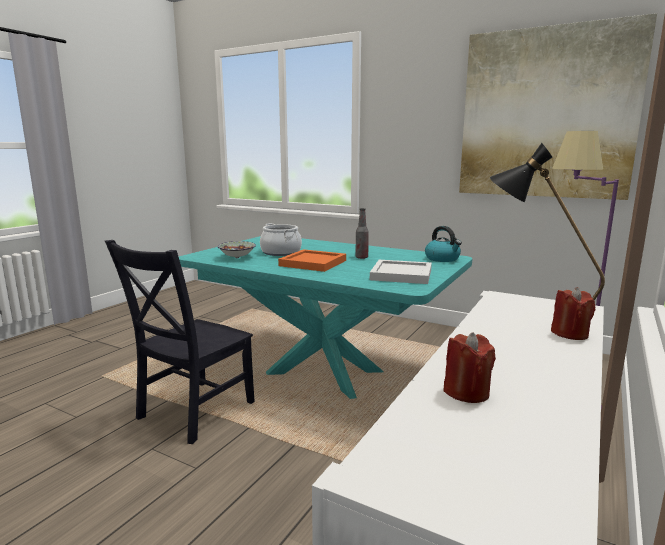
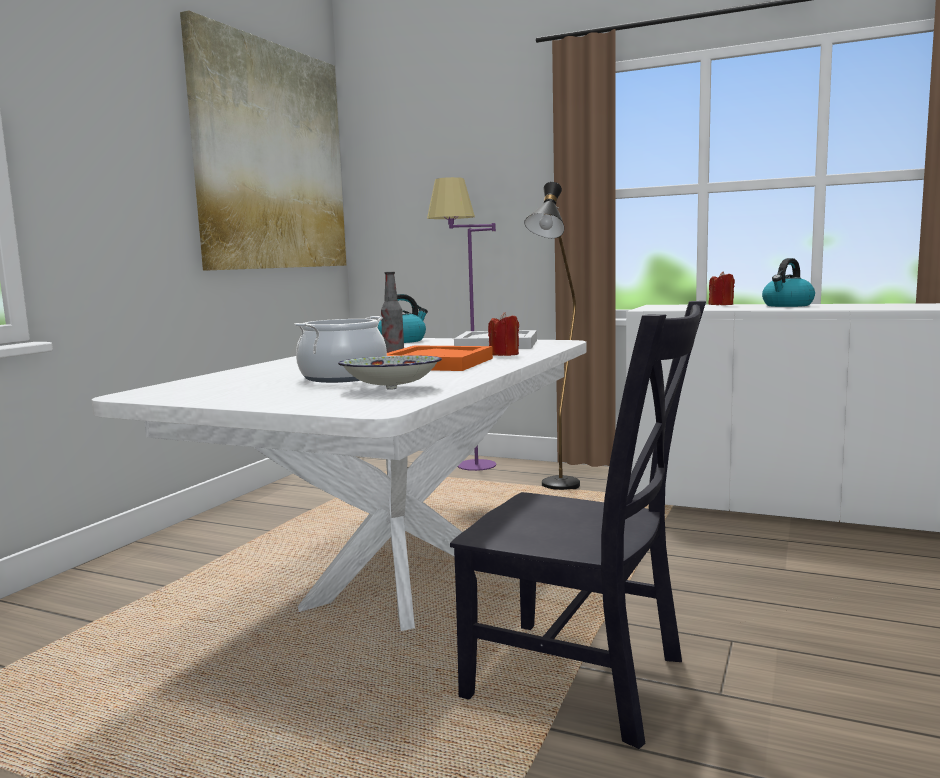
camera: 95 degrees left, 5 degrees down
(324, 372) = (399, 581): turquoise dining table -> white dining table
(466, 392) = (850, 307): red candle -> red candle (504, 354)
(540, 365) = (787, 305): none -> kettle

